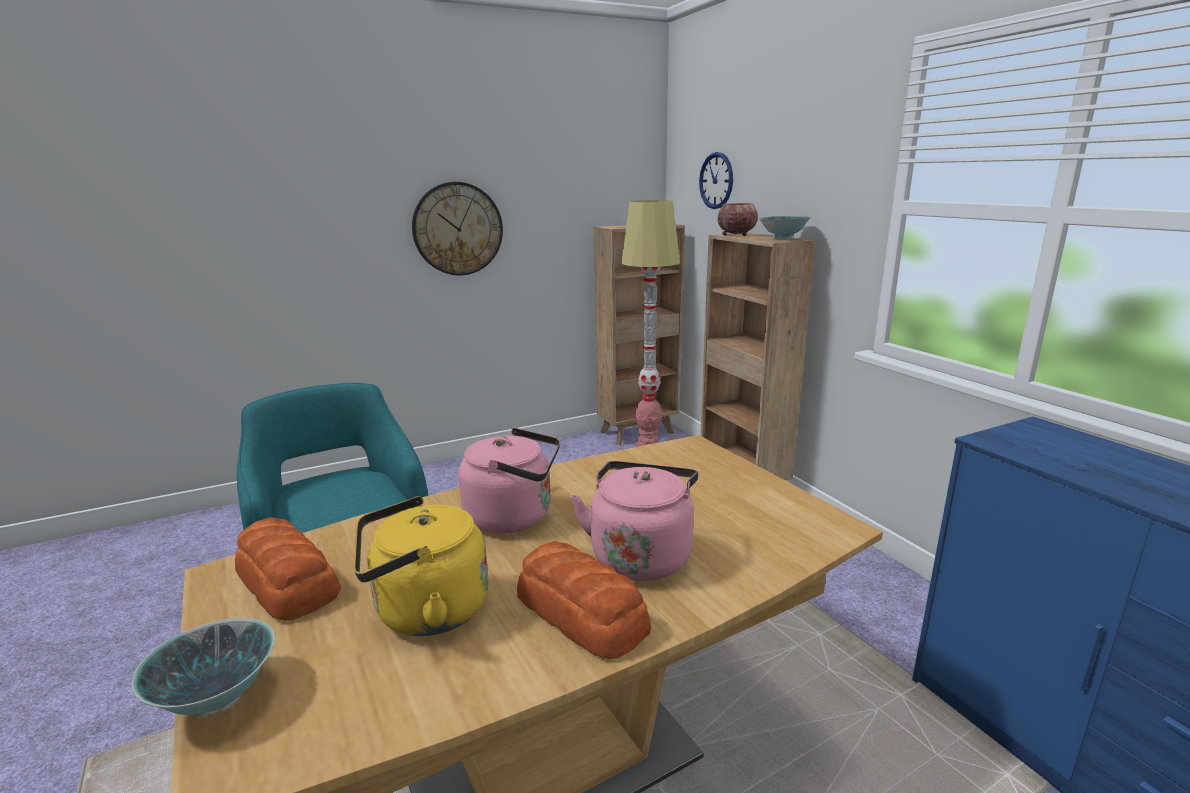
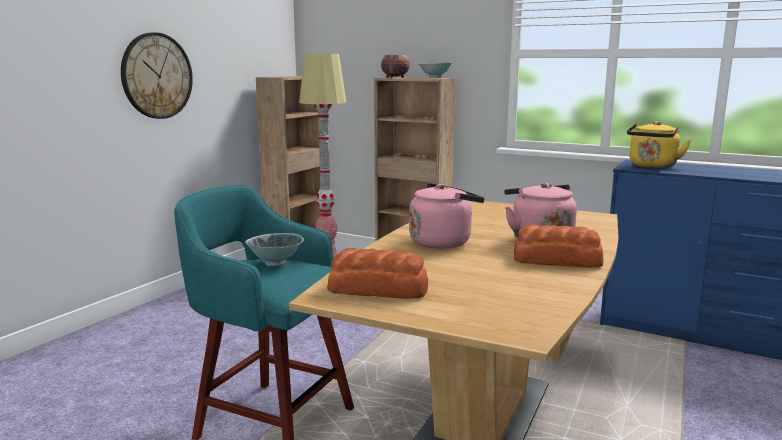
camera: 35 degrees left, 5 degrees down
(217, 700) = (460, 324): bowl -> bowl (276, 263)
(425, 611) = (485, 277): yellow kettle -> yellow kettle (652, 166)
(716, 180) = (354, 41): wall clock -> none

